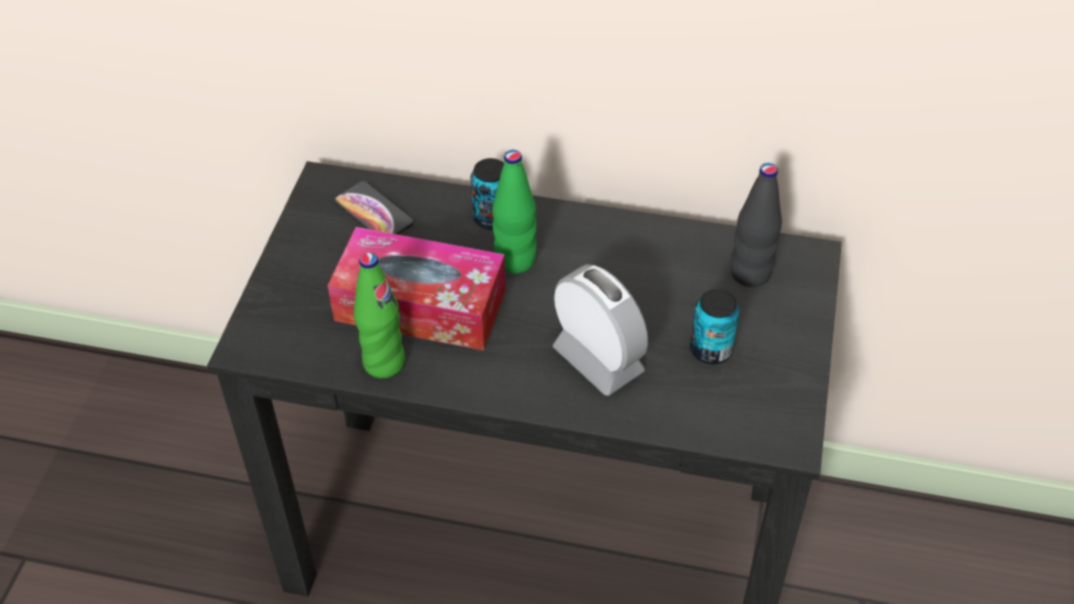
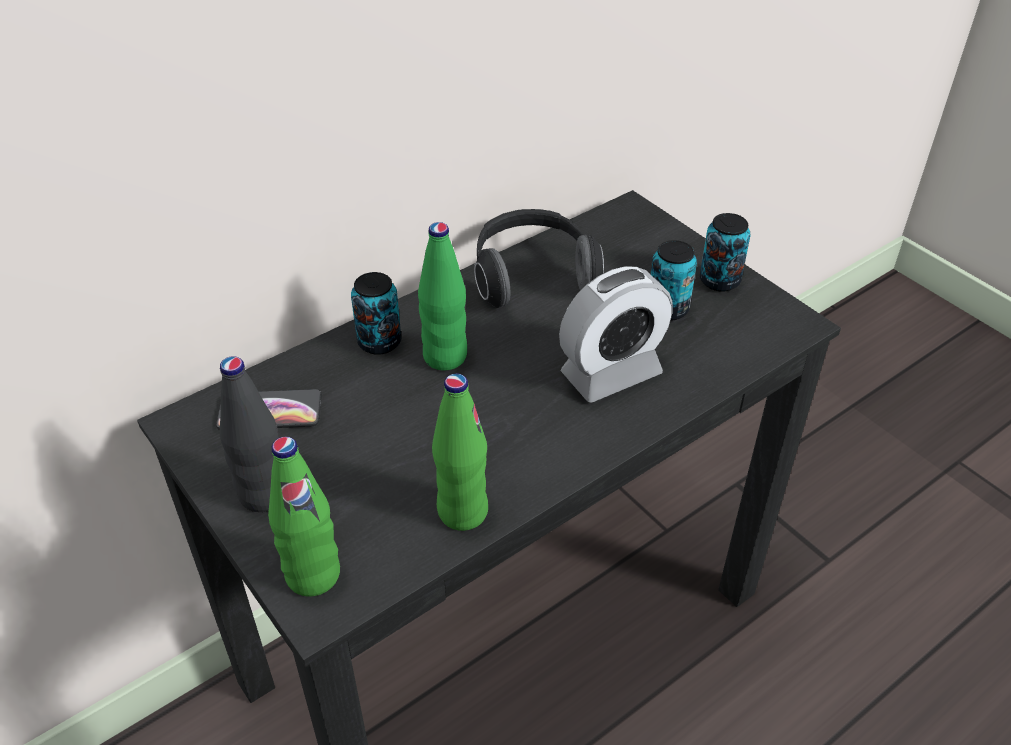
camera: 50 degrees left, 5 degrees down
(267, 326) = (313, 575): none -> green bottle
(420, 305) = (423, 446): tissue box -> none
(598, 360) = (611, 373): alarm clock -> alarm clock turned 150 degrees clockwise
(656, 250) = (532, 275): none -> headphones
(750, 274) = (613, 246): black bottle -> black bottle (264, 494)
(786, 362) = (719, 280): none -> can

